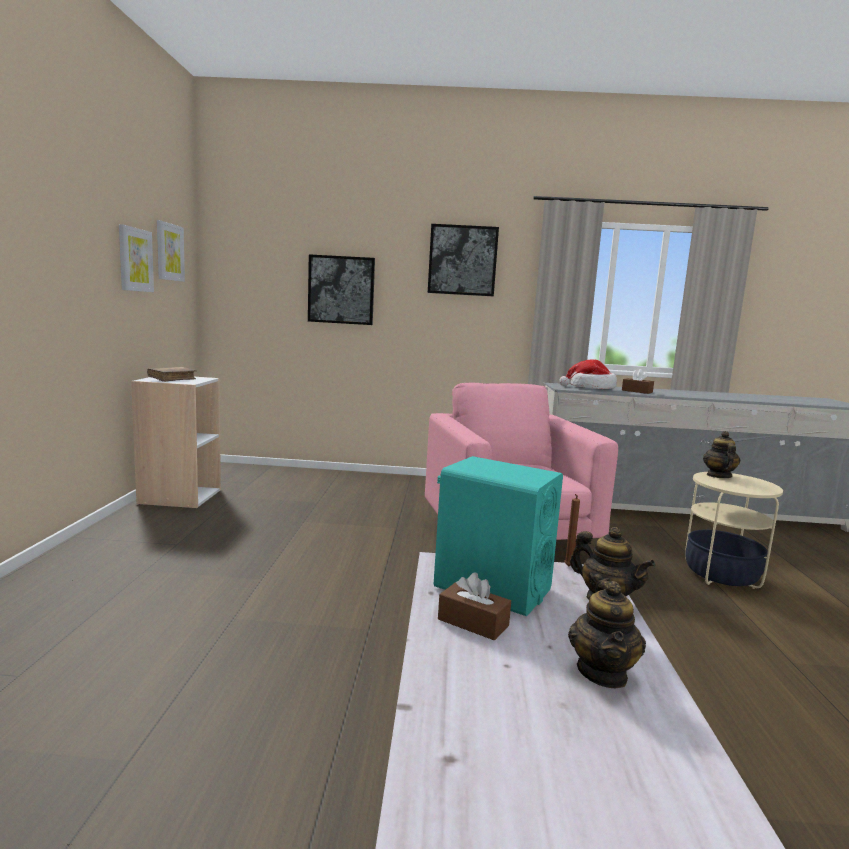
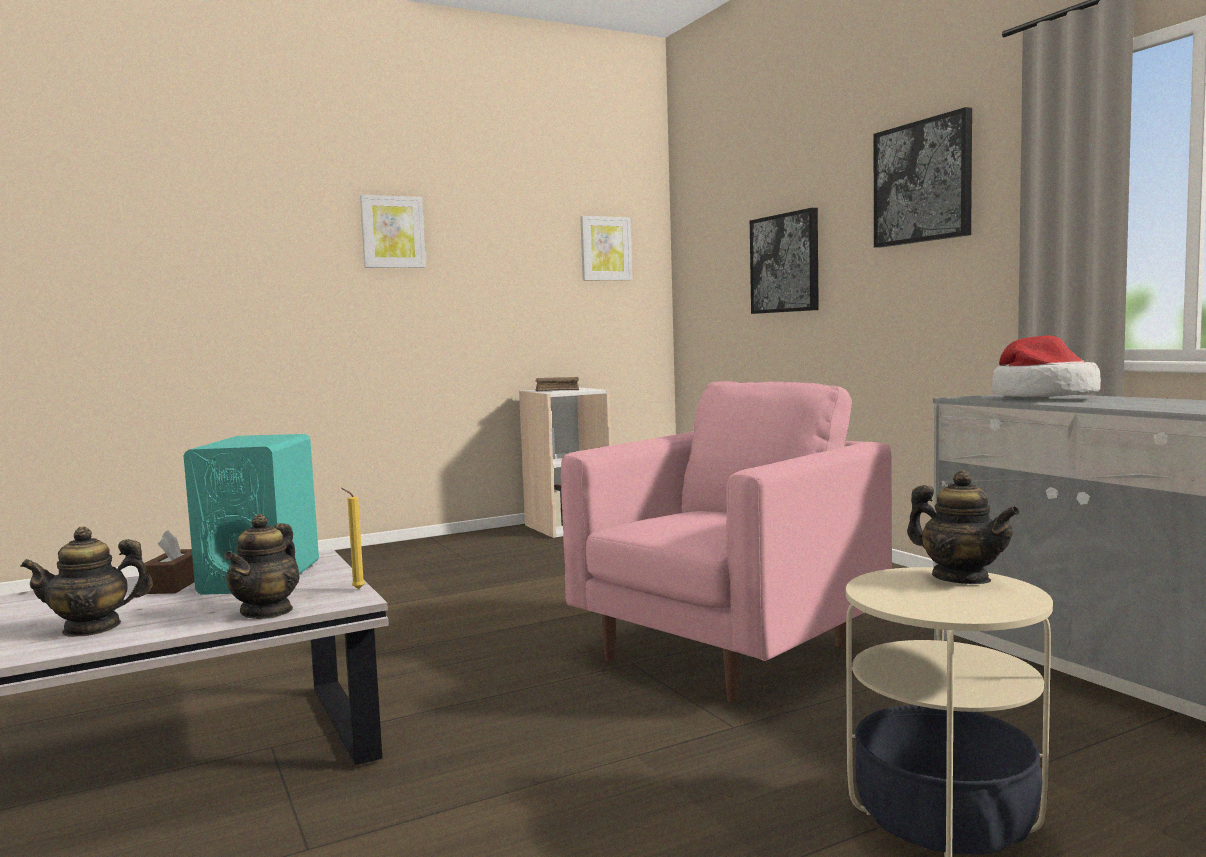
camera: 60 degrees right, 5 degrees down
(135, 260) = (539, 263): picture -> picture (392, 232)
(568, 567) = (356, 589): brown candle -> yellow candle
(637, 391) = (1129, 403): brown tissue box -> none
(718, 476) = (961, 578): teapot -> teapot turned 75 degrees clockwise

